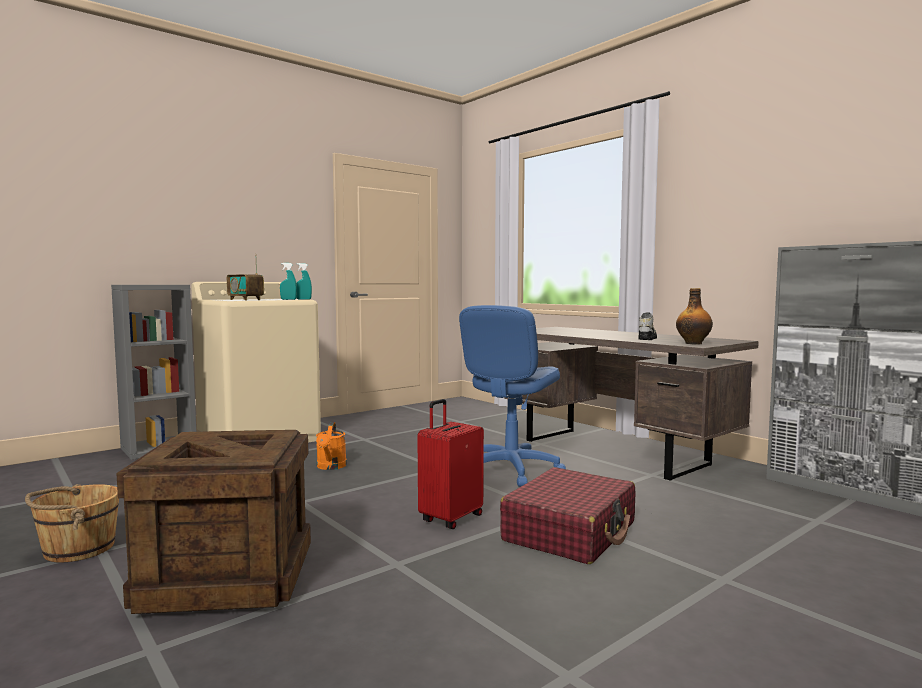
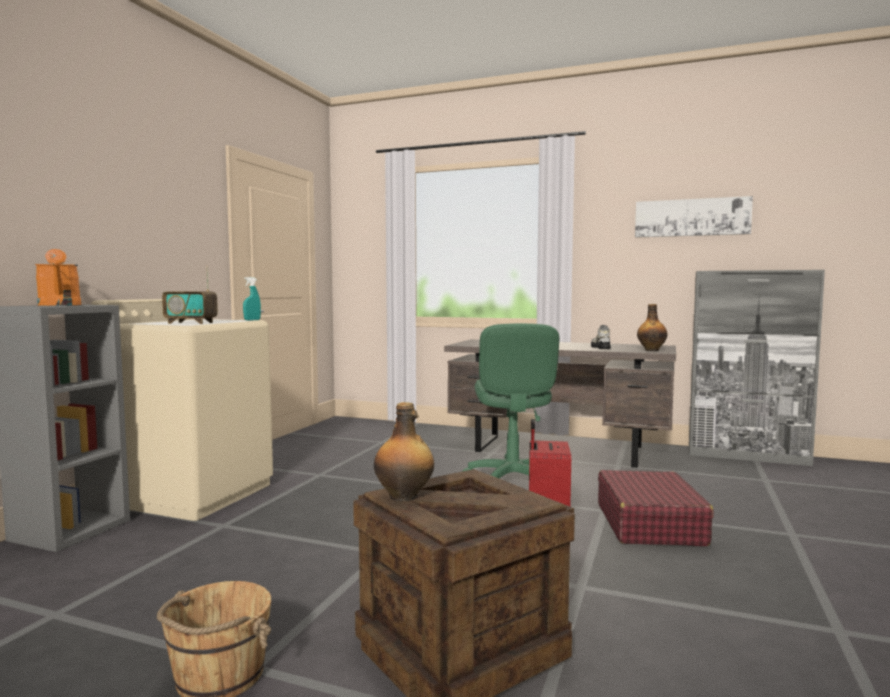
camera: 30 degrees left, 0 degrees up
(191, 438) = (404, 497): none -> bottle
(288, 299) = (240, 321): turquoise spray bottle -> none
(331, 467) = (341, 510): orange watering can -> orange watering can (60, 305)
(510, 470) = (512, 481): blue office chair -> green office chair
(795, 180) = (691, 217): none -> picture

